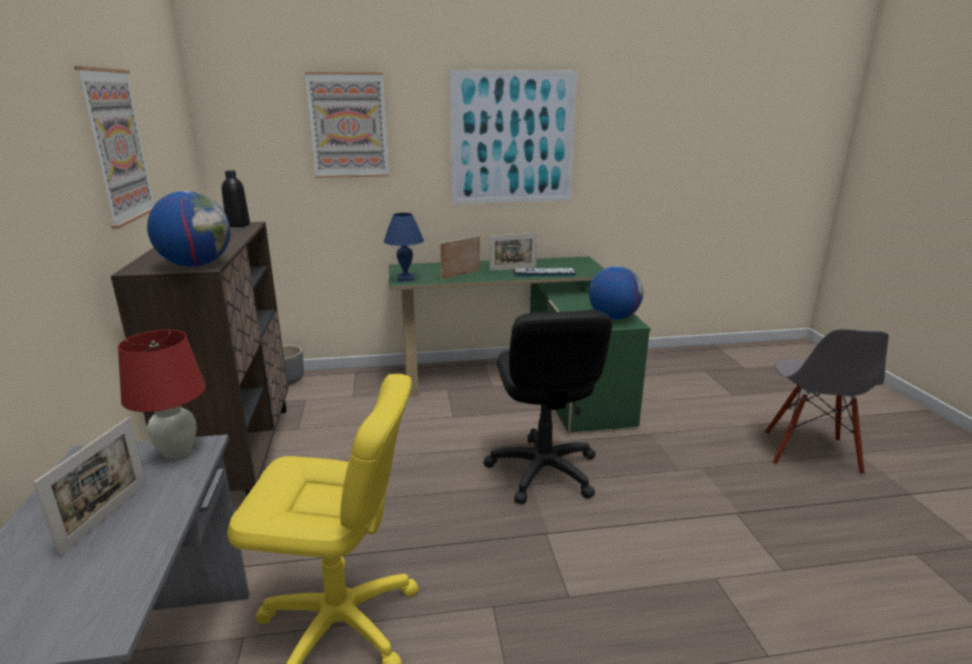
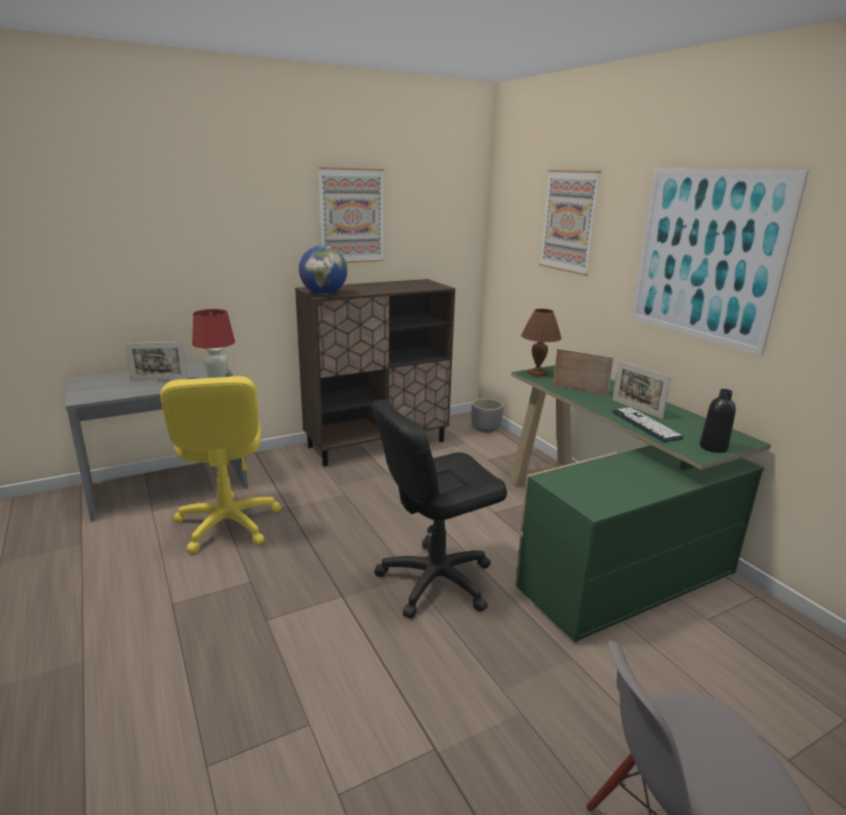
camera: 70 degrees right, 0 degrees up
(238, 225) = (434, 285): black bottle -> black bottle (713, 447)
(406, 278) = (538, 374): blue table lamp -> brown table lamp
(613, 317) = (601, 495): globe -> none

